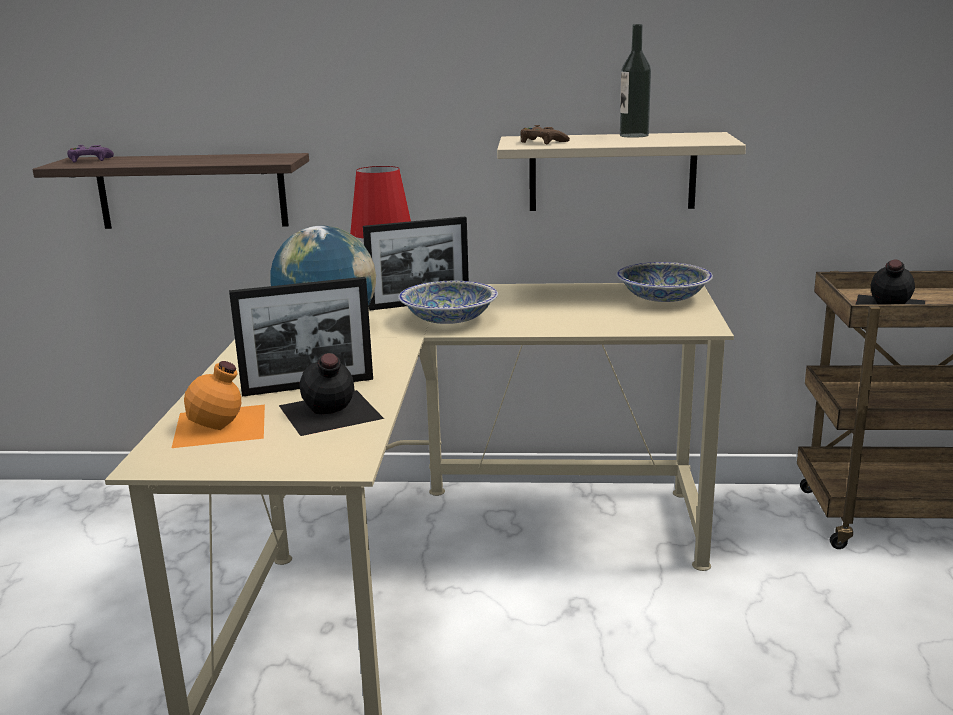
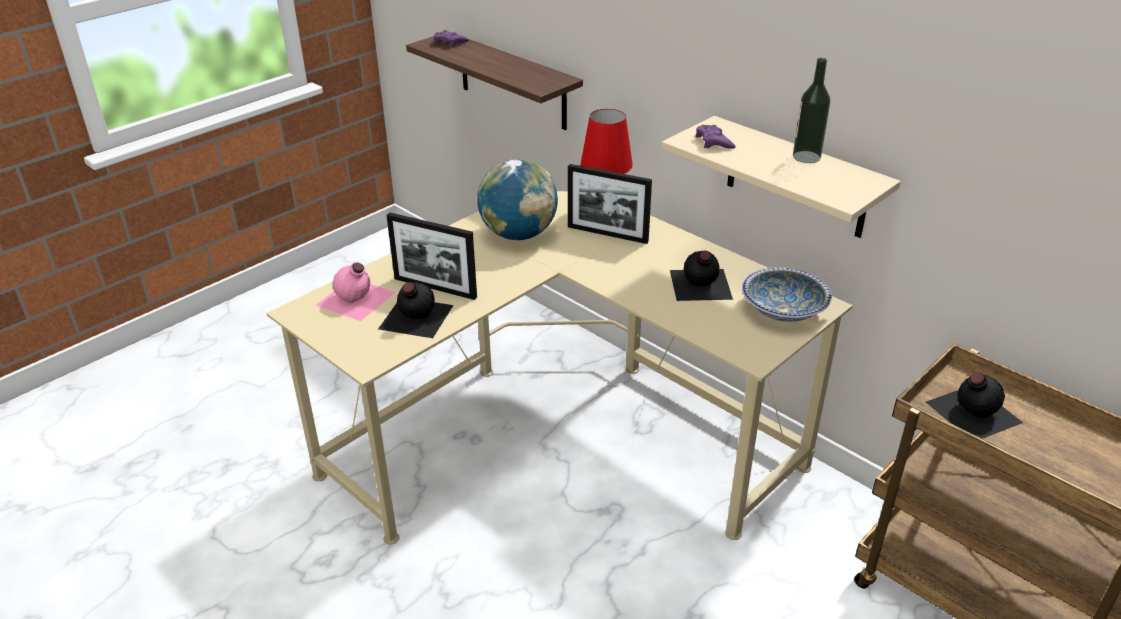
camera: 40 degrees right, 15 degrees up
(221, 425) = (356, 299): orange bottle -> pink bottle
(449, 319) = (600, 261): bowl -> none
(542, 142) = (713, 142): brown game controller -> purple game controller
(568, 306) = (699, 285): none -> black bottle

